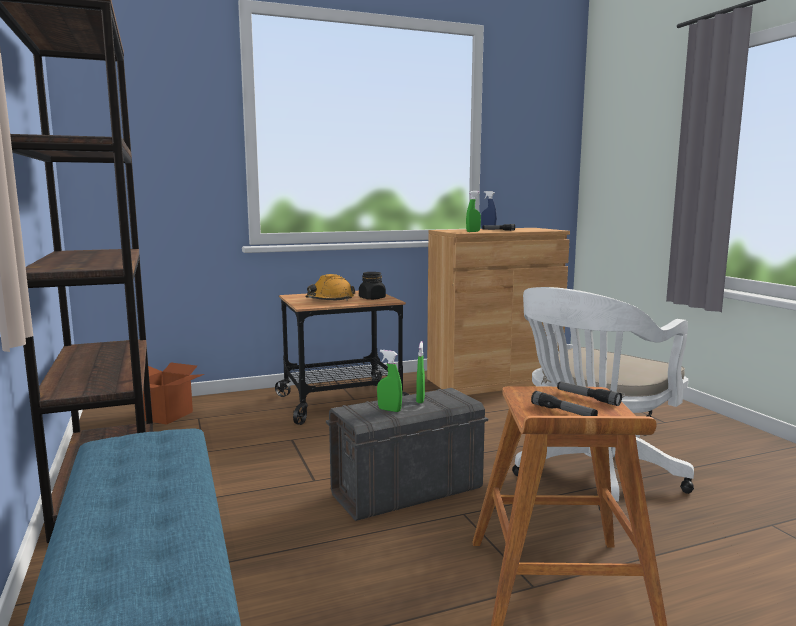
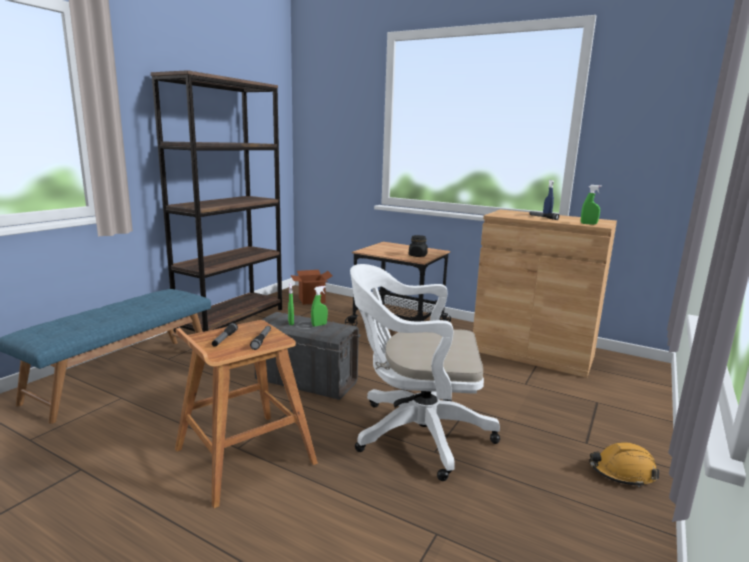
camera: 50 degrees right, 5 degrees up
(330, 300) = (390, 251): orange hard hat -> orange hard hat (622, 472)
(473, 231) = (510, 216): green spray bottle -> green spray bottle (588, 224)

